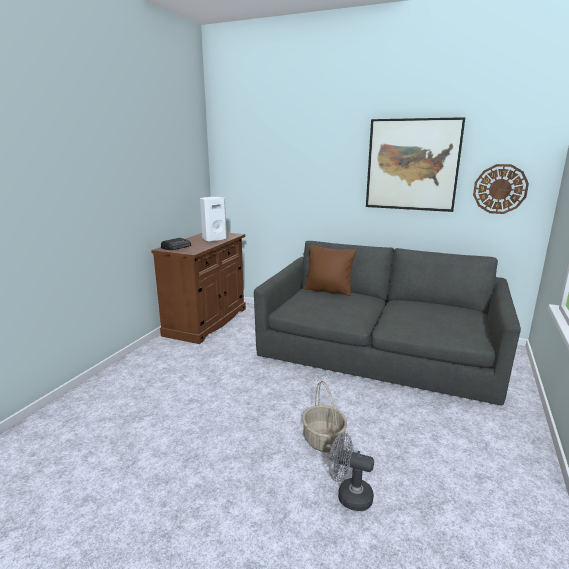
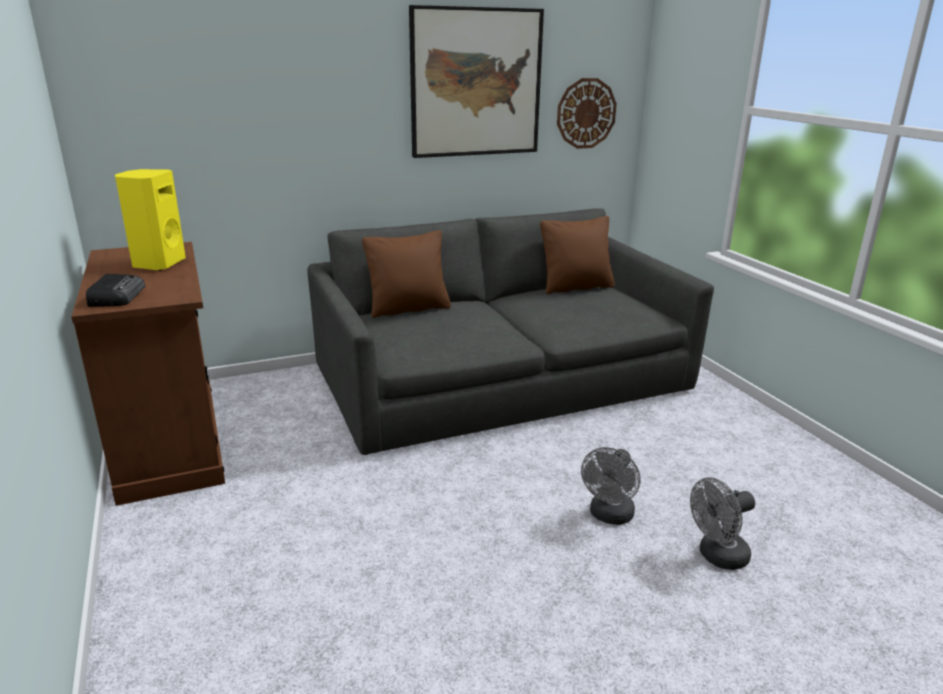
camera: 45 degrees left, 5 degrees up
(213, 239) = (157, 264): white speaker -> yellow speaker
(324, 440) = (609, 516): basket -> grey fan
(447, 306) = (576, 287): none -> brown pillow

